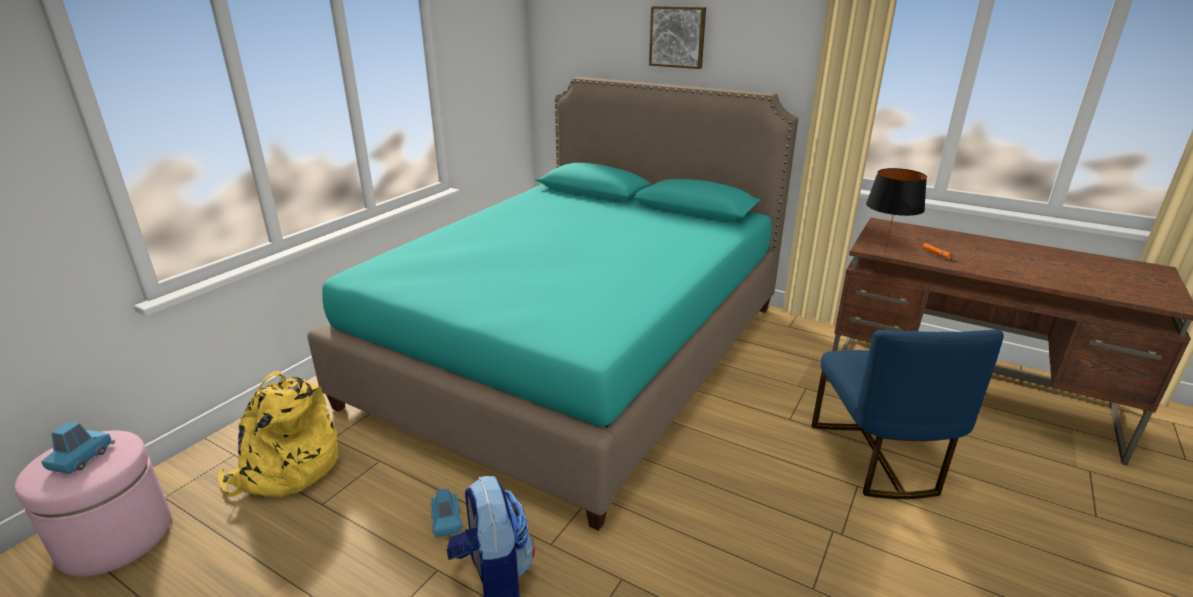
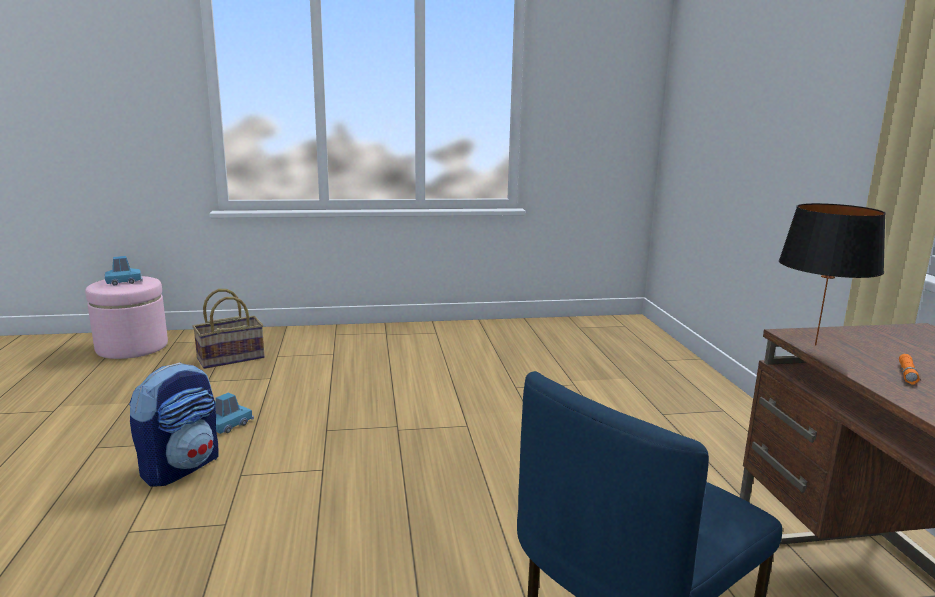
camera: 50 degrees right, 10 degrees down
(286, 469) = (231, 358): yellow backpack -> basket
(577, 352) = (515, 388): turquoise bed -> none
(678, 37) = (772, 56): picture -> none

